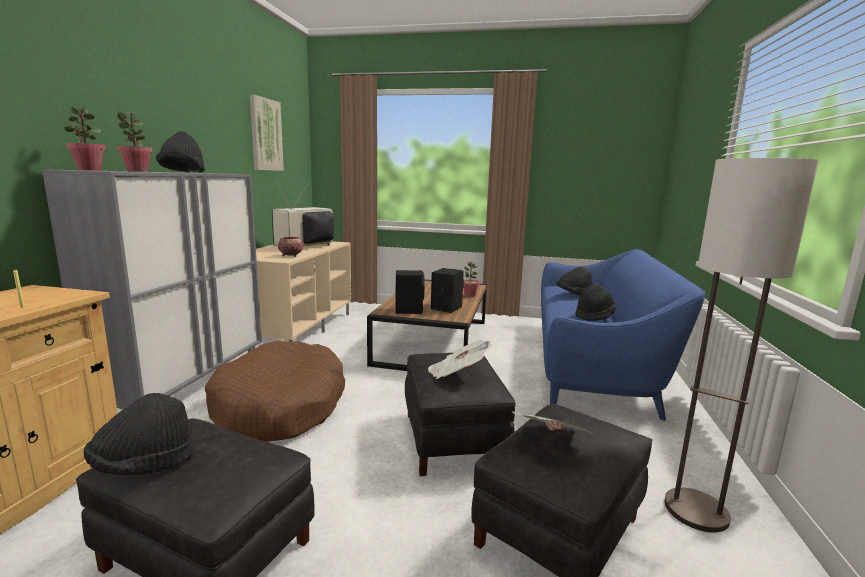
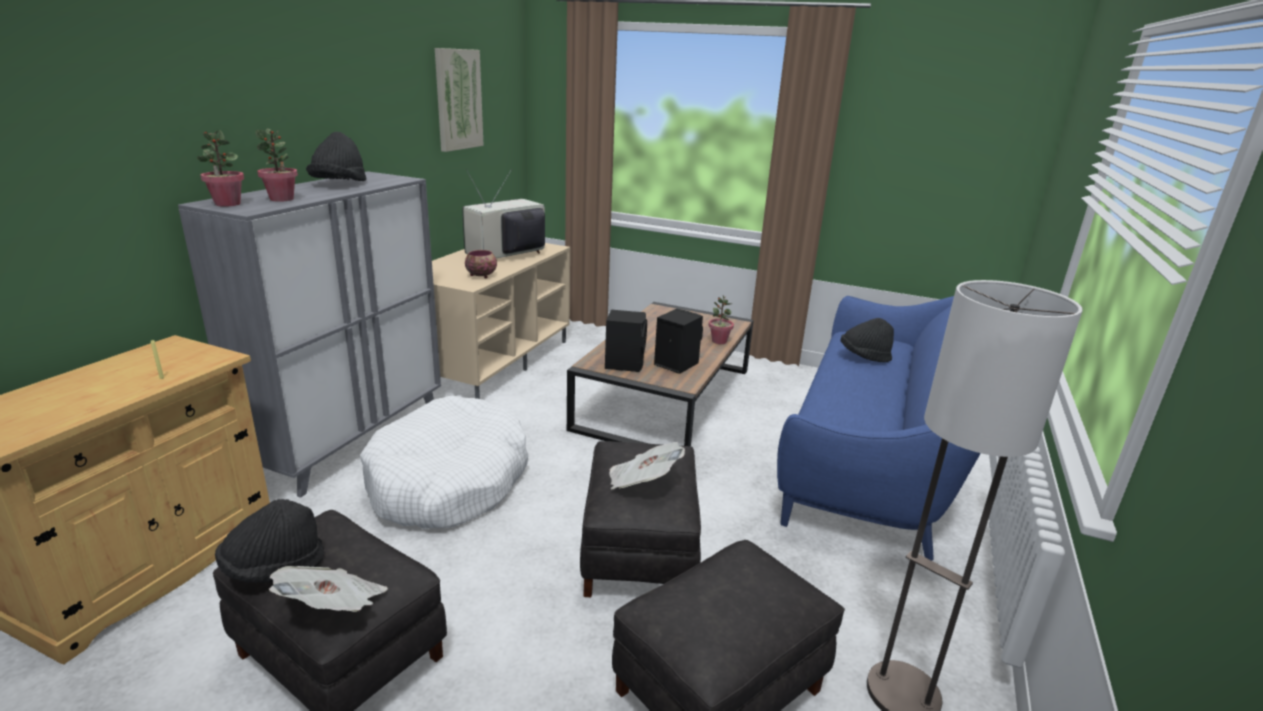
camera: 10 degrees right, 10 degrees up
(280, 407) = (448, 481): brown dog bed -> white dog bed
(552, 442) = (711, 599): newspaper -> newspaper (334, 608)
(594, 316) = (871, 402): black hat -> none

